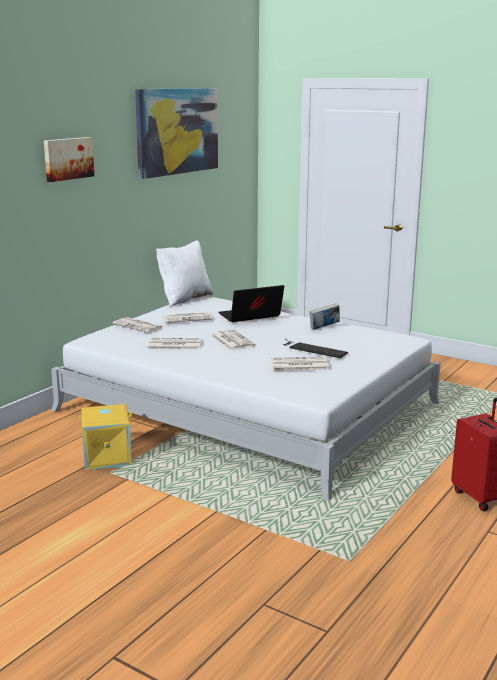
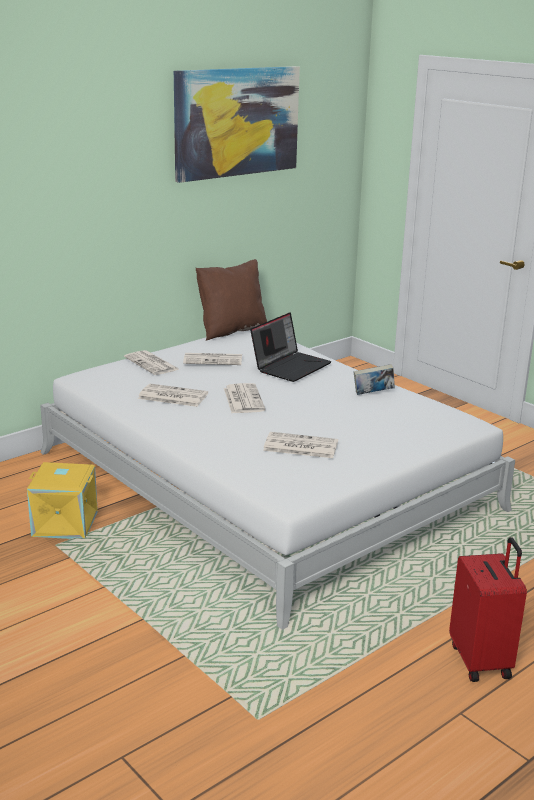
camera: 15 degrees right, 5 degrees up
(67, 158) = (72, 158): picture -> none
(184, 299) = (231, 331): white pillow -> brown pillow
(250, 317) = (290, 366): laptop -> laptop turned 135 degrees clockwise
(312, 349) = (333, 424): keyboard -> none

